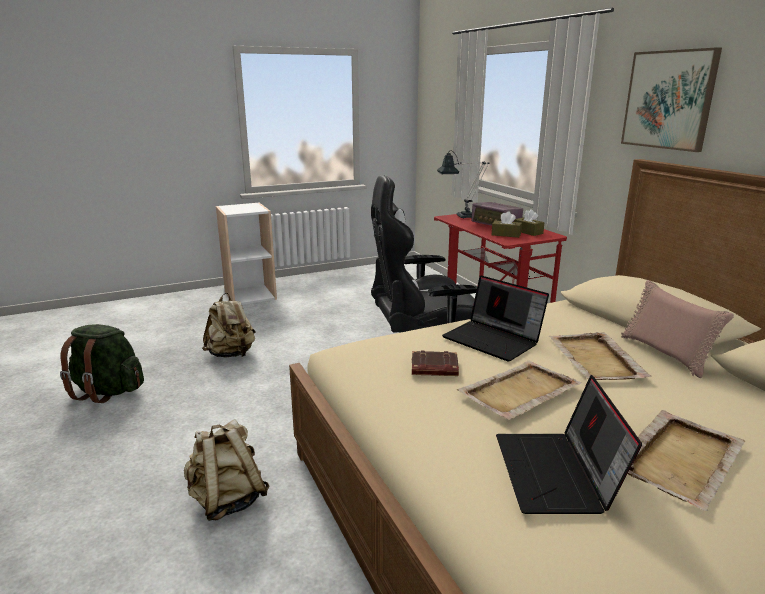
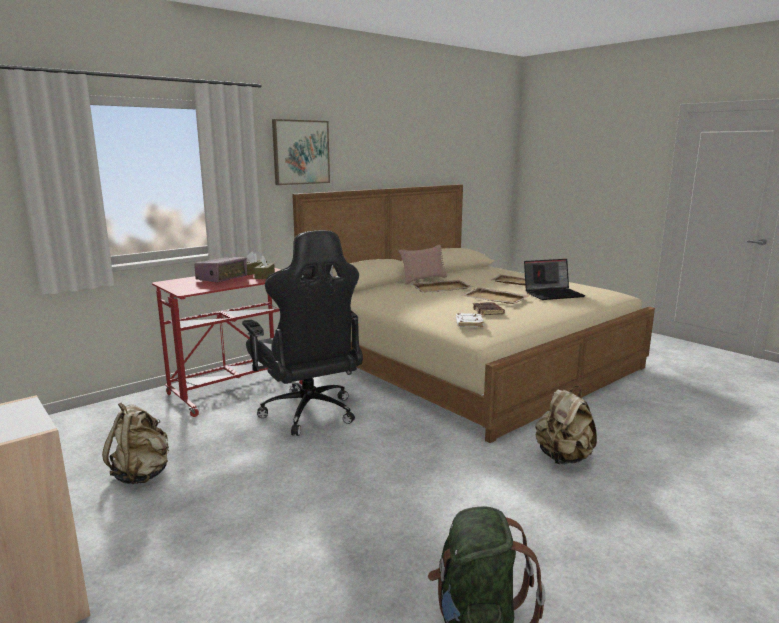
camera: 105 degrees left, 5 degrees down
(231, 354) = (320, 539): beige backpack -> beige backpack (142, 474)
(385, 345) = (468, 323): none -> white book
(461, 217) = (185, 288): table lamp -> none
(494, 340) = (435, 303): laptop -> none

